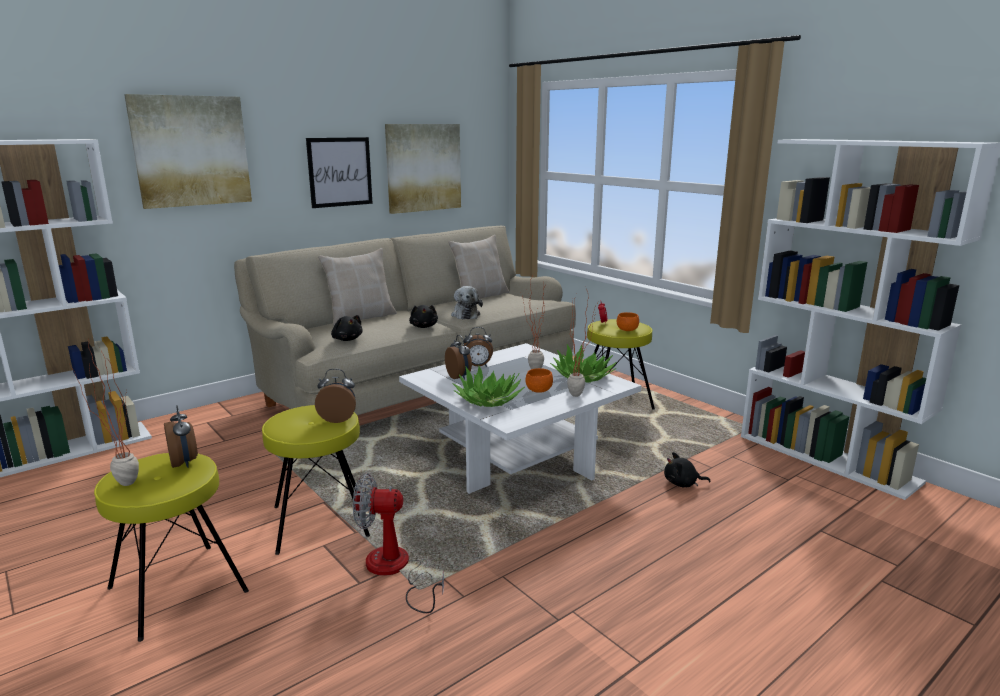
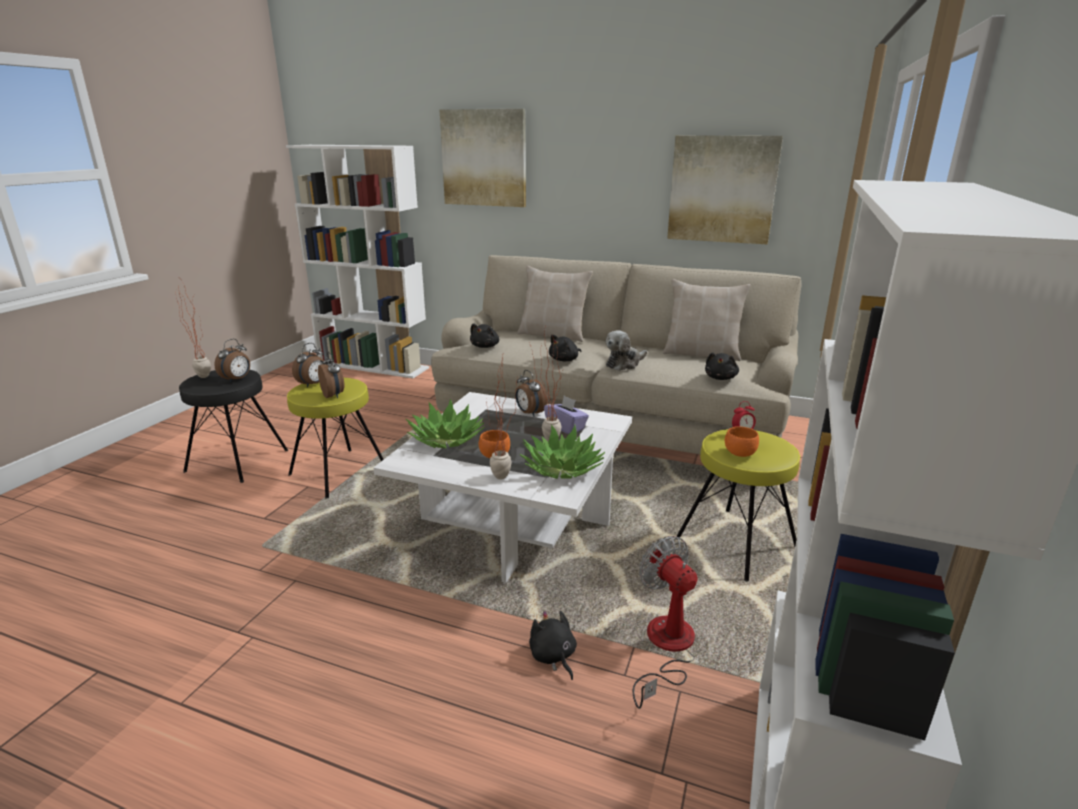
camera: 60 degrees right, 5 degrees up
(176, 589) = (237, 460): yellow stool -> black stool
(340, 172) = (616, 186): picture -> none
(395, 570) = (285, 526): fan -> fan (666, 648)
(459, 377) = (492, 413): alarm clock -> alarm clock (313, 384)
(519, 362) = (566, 427): none -> purple tissue box
(529, 302) = (720, 378): none -> black plush toy

